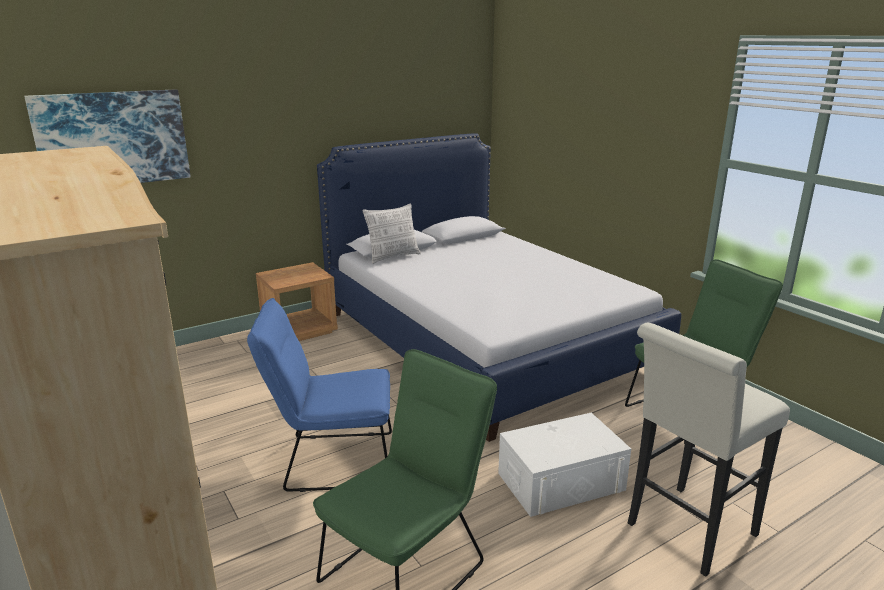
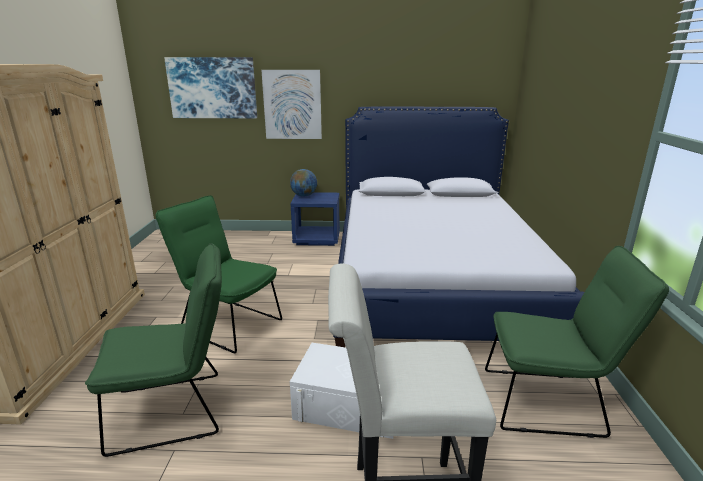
camera: 35 degrees right, 0 degrees up
(240, 152) = (292, 105): none -> picture
(275, 276) = (304, 196): none -> globe
(299, 330) = (317, 239): brown nightstand -> blue nightstand
(331, 461) = (227, 323): blue chair -> green chair
(393, 257) = (383, 197): pillow -> none

